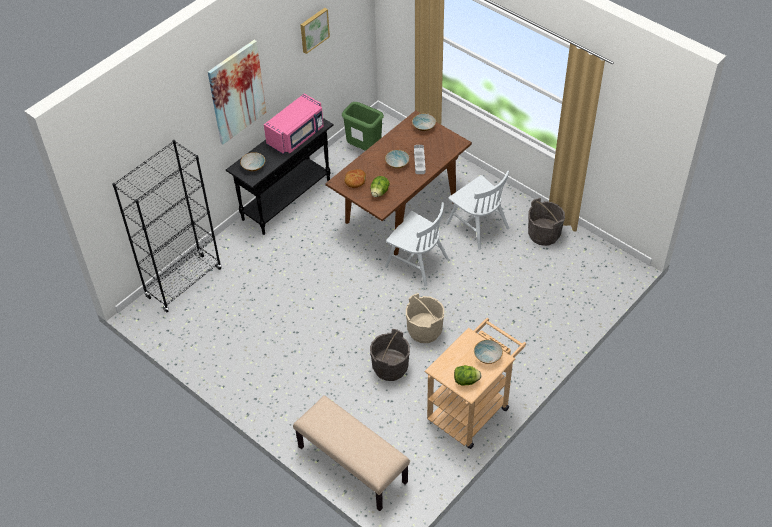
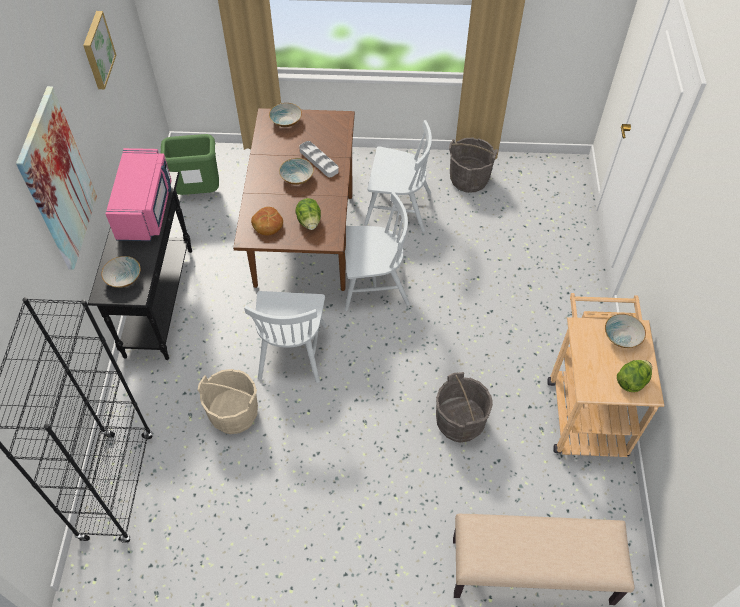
camera: 40 degrees left, 5 degrees up
(333, 271) = (292, 351): none -> white chair
(424, 330) = (454, 354): beige bucket -> beige bucket (234, 414)

